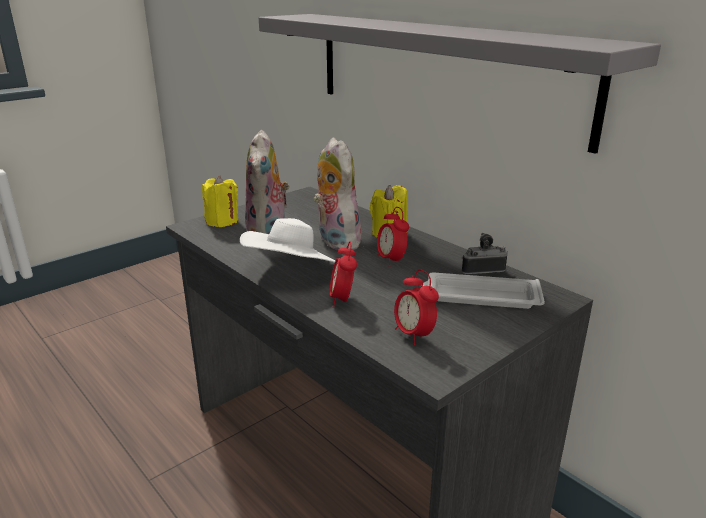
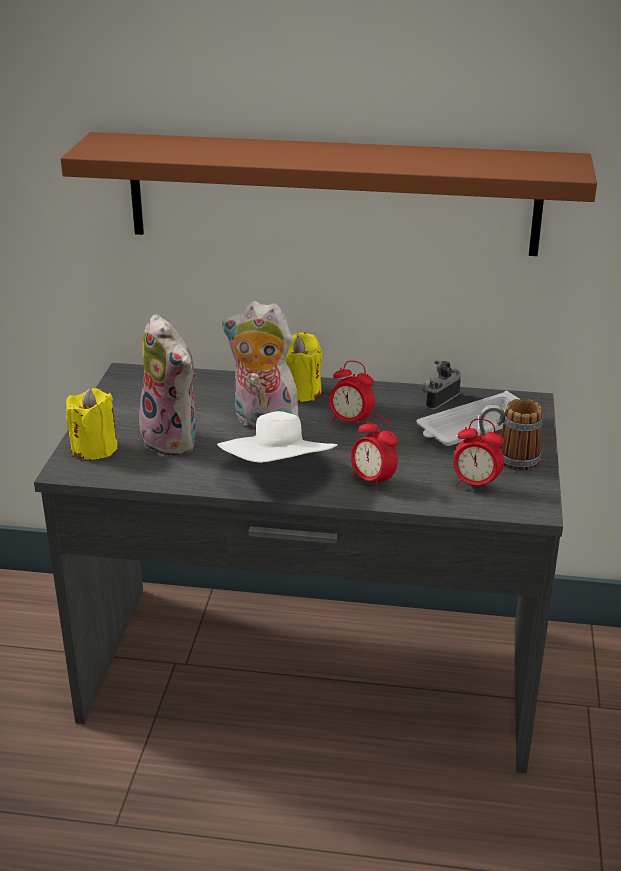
camera: 40 degrees left, 5 degrees up
(440, 72) = (332, 194): grey shelf -> brown shelf
(471, 329) = (507, 460): none -> mug

